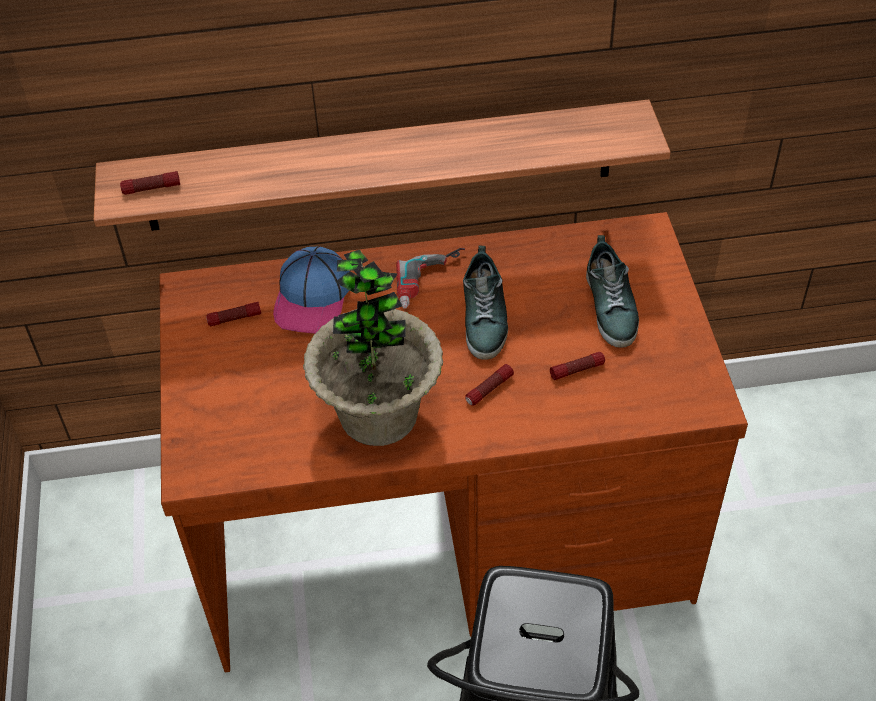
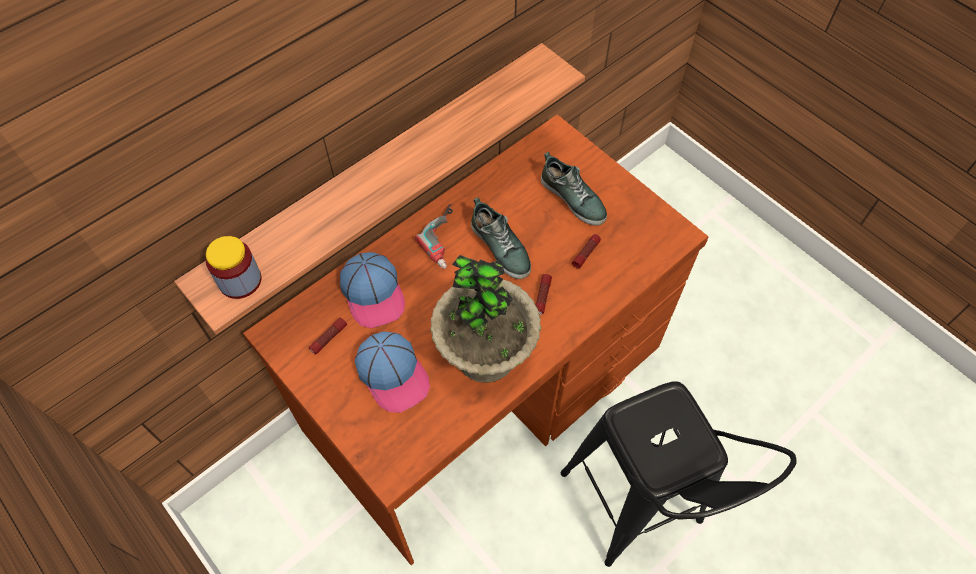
camera: 35 degrees left, 10 degrees up
(151, 188) = (240, 280): flashlight -> jar
(269, 384) = (393, 374): none -> cap

